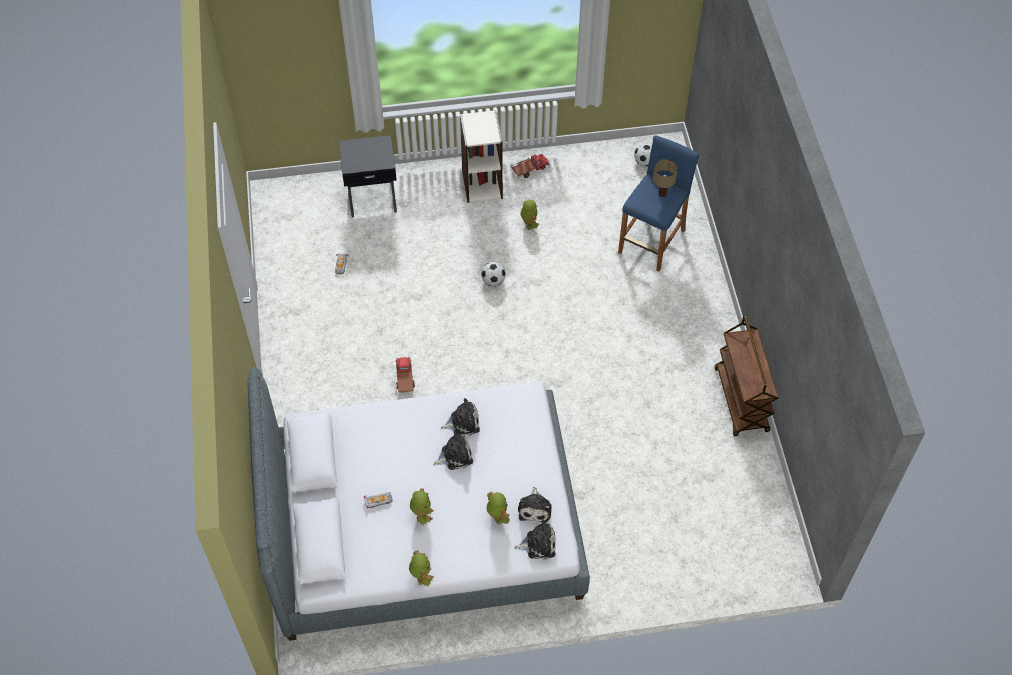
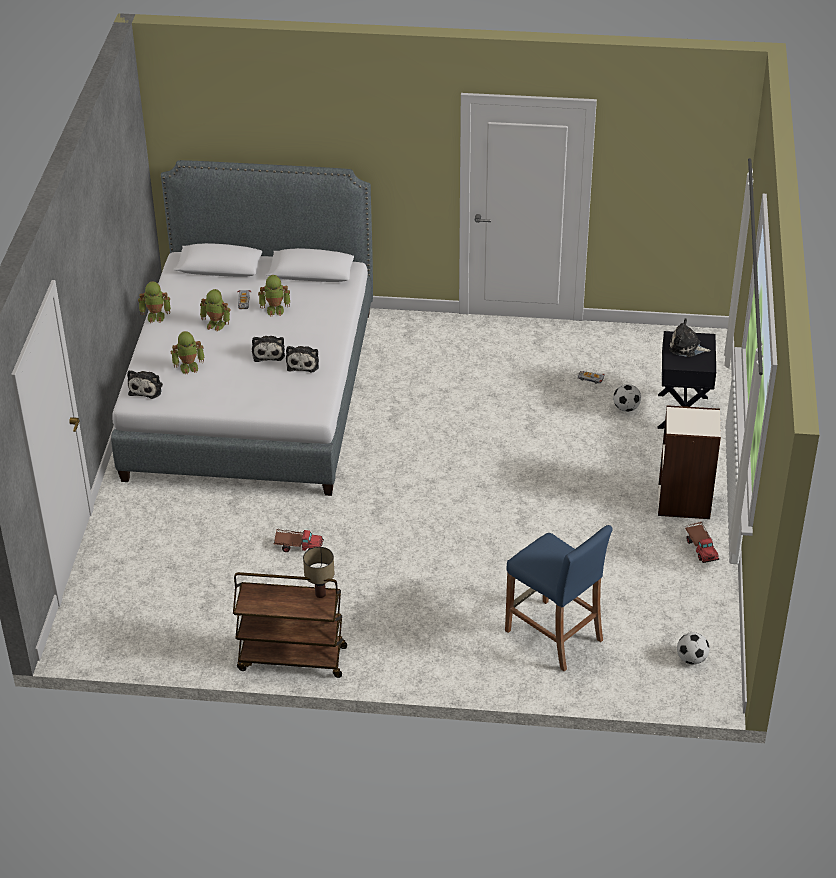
camera: 105 degrees right, 15 degrees down
(404, 379) = (425, 403): toy truck -> toy truck (298, 546)
(493, 281) = (534, 487): football -> football (626, 408)
(529, 223) = (612, 531): toy robot -> toy robot (275, 309)
(535, 508) = (185, 392): plush toy -> plush toy (686, 347)
(662, 194) = (553, 565): table lamp -> table lamp (320, 594)

